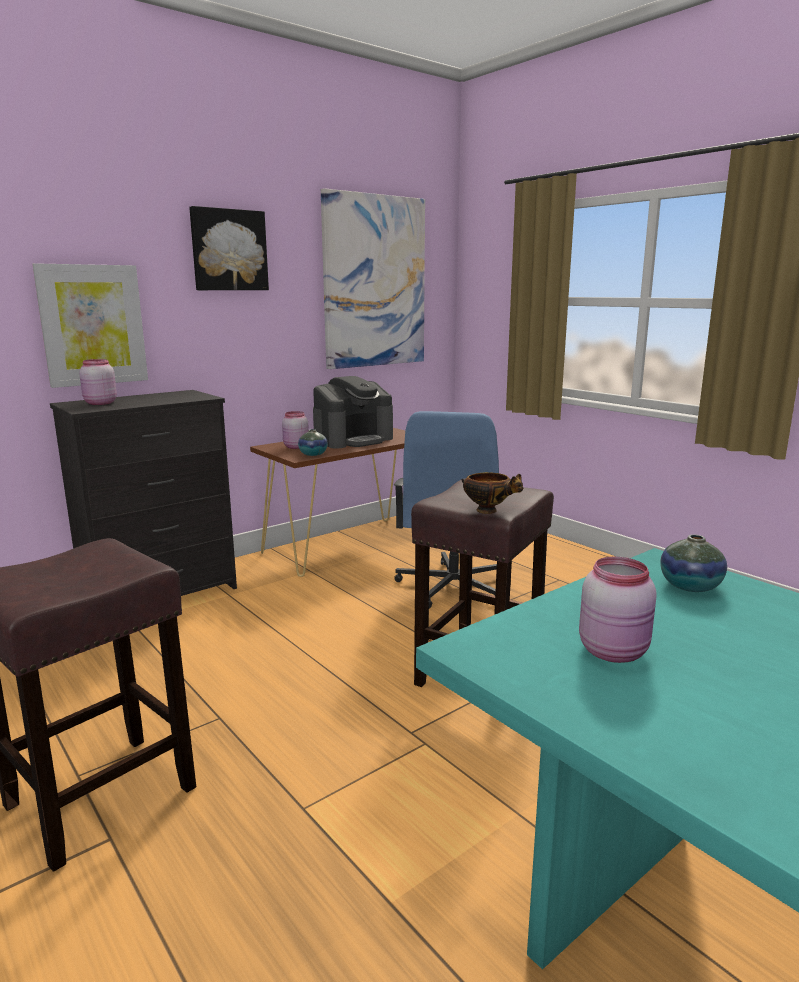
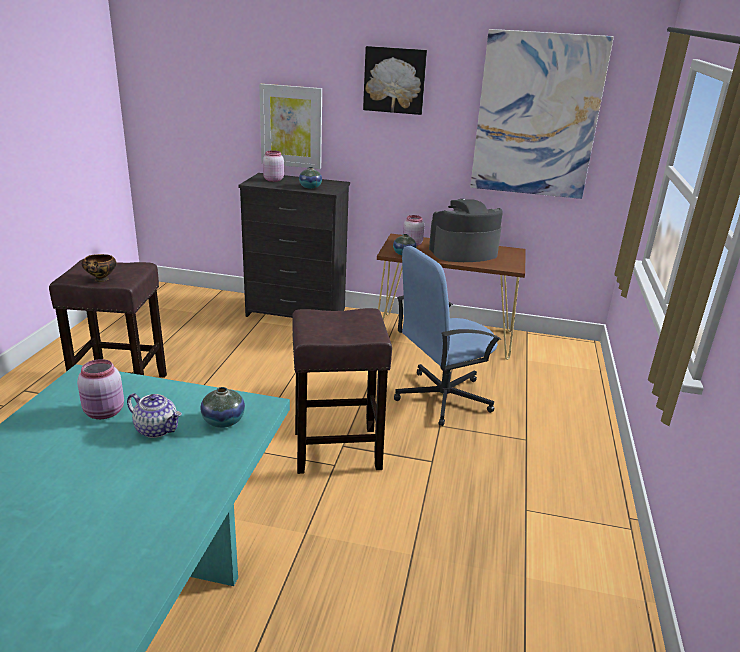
camera: 50 degrees right, 10 degrees up
(171, 399) = (310, 187): none -> vase
(353, 440) = (463, 252): coffee machine -> coffee machine turned 150 degrees clockwise
(489, 511) = (307, 333): bowl -> bowl (101, 280)
(690, 626) = (157, 429): none -> teapot

